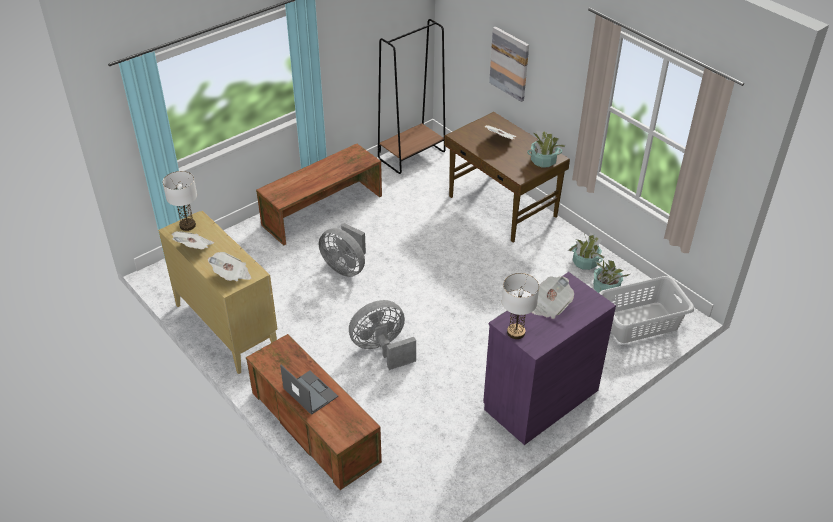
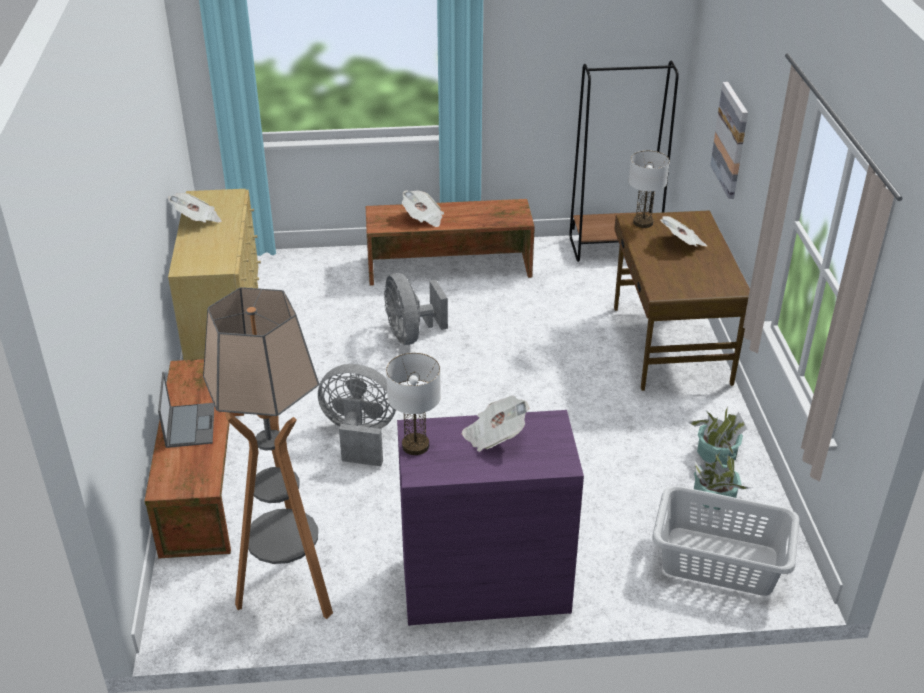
camera: 35 degrees right, 5 degrees down
(187, 225) = (217, 197): table lamp -> table lamp (643, 222)
(232, 275) = (200, 259): newspaper -> newspaper (423, 218)
(439, 463) = (289, 590): none -> floor lamp
(543, 161) = (713, 286): potted plant -> none

